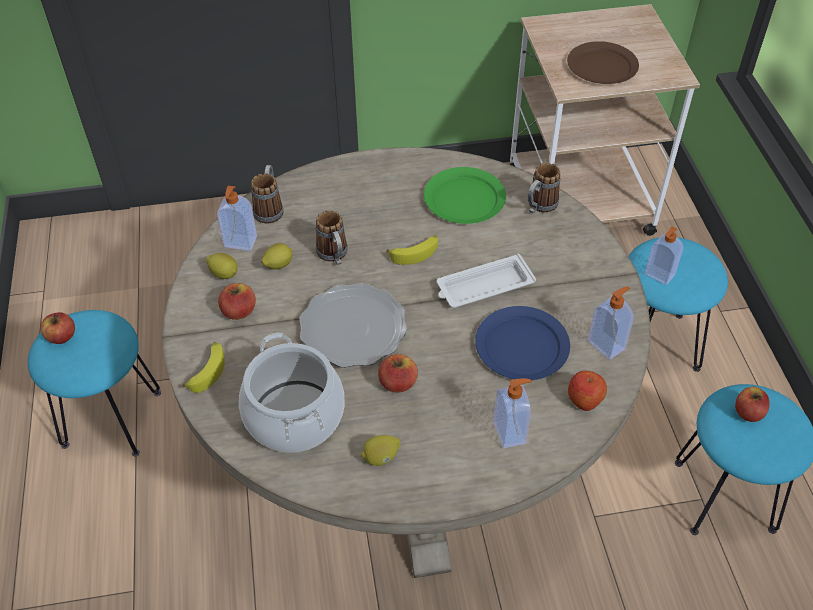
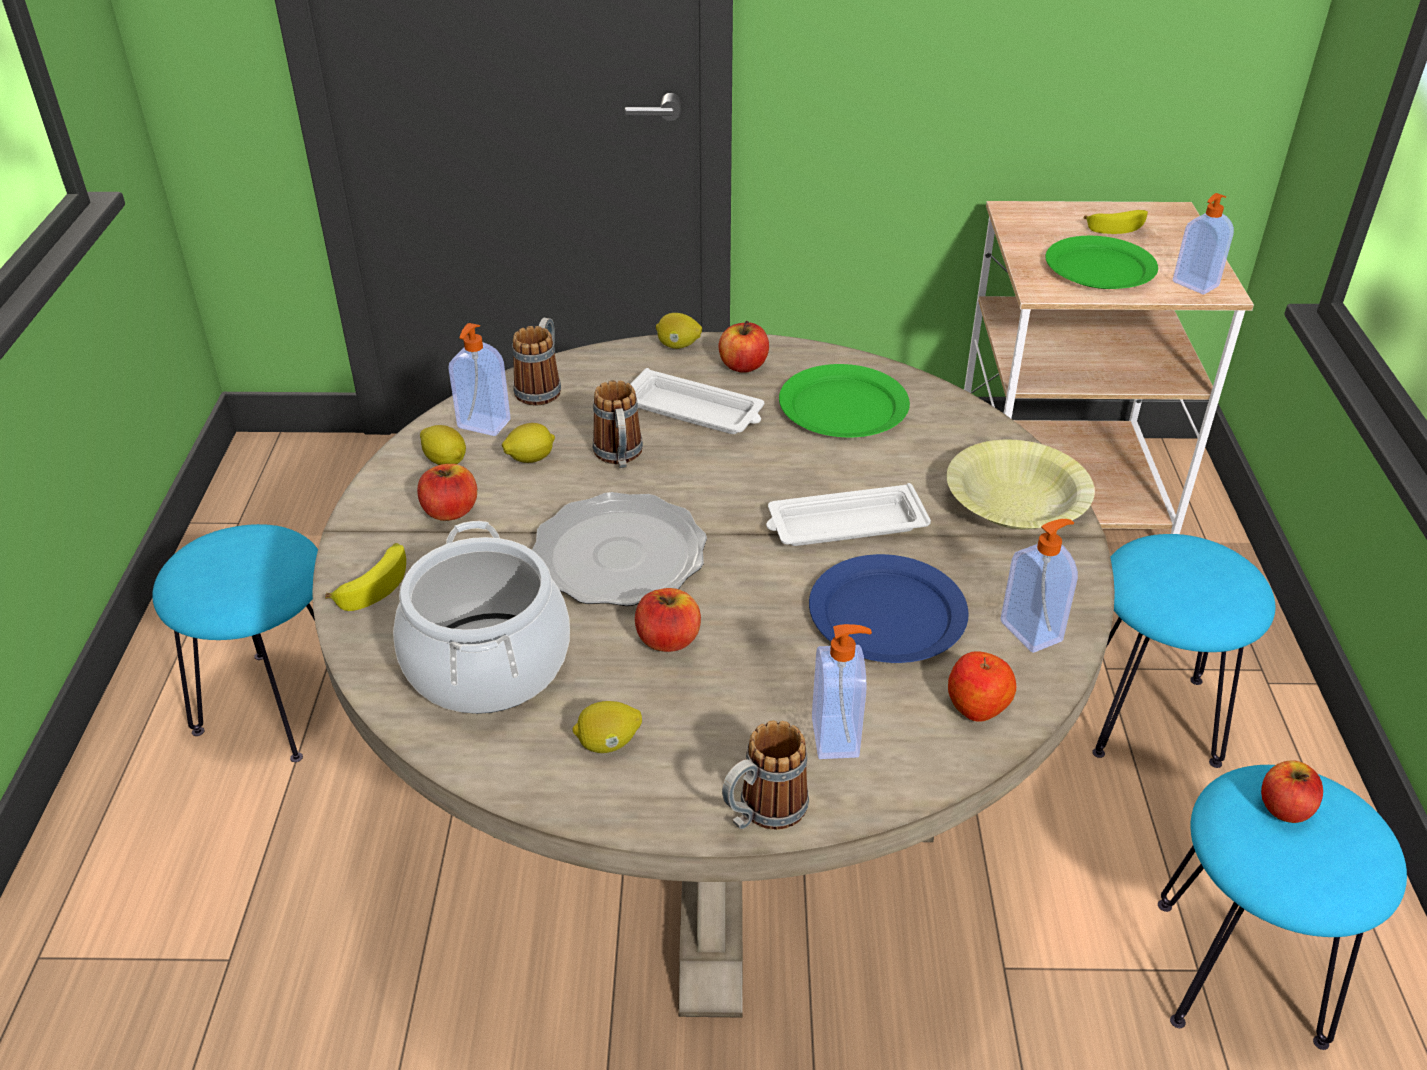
camera: 10 degrees right, 10 degrees down
(62, 337) = (212, 551): apple -> apple (743, 366)
(349, 164) = (678, 346): none -> lemon
(372, 214) = (695, 411): none -> white tray
(415, 253) = (747, 467): banana -> banana (1117, 226)
(539, 207) = (960, 430): mug -> mug (762, 813)
(582, 257) = (1016, 504): none -> yellow bowl
(602, 66) = (1100, 268): brown plate -> green plate
(659, 275) = (1157, 584): soap dispenser -> soap dispenser (1194, 284)

